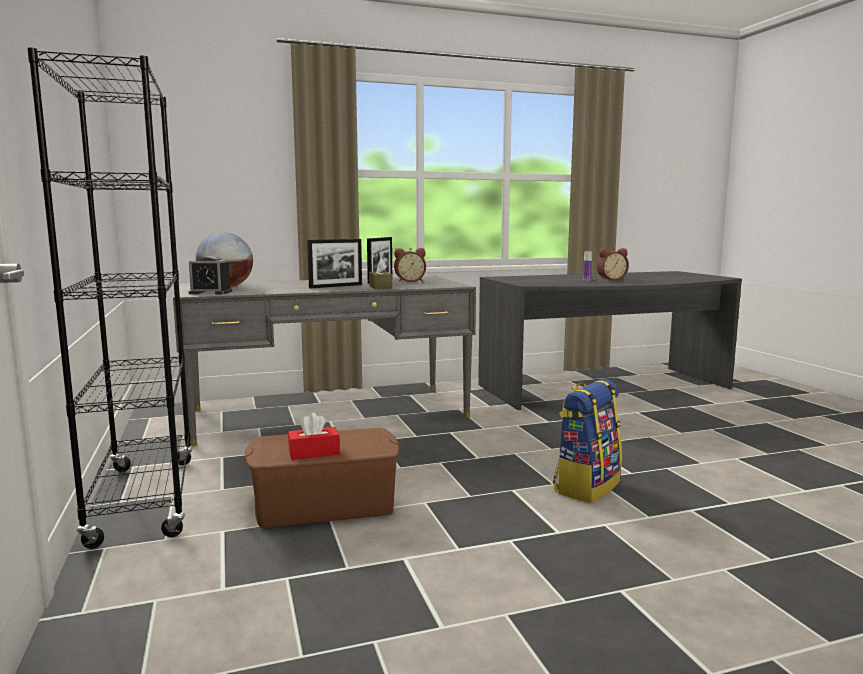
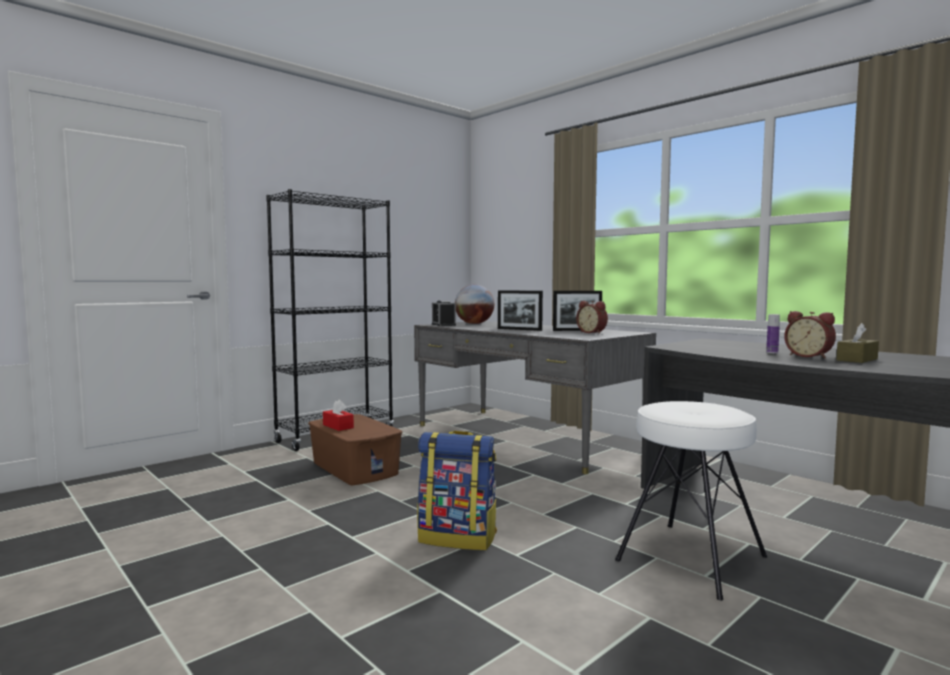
camera: 65 degrees right, 5 degrees down
(380, 287) = (532, 333): brown tissue box -> brown tissue box (857, 359)
(654, 429) = (690, 558): none -> white stool

